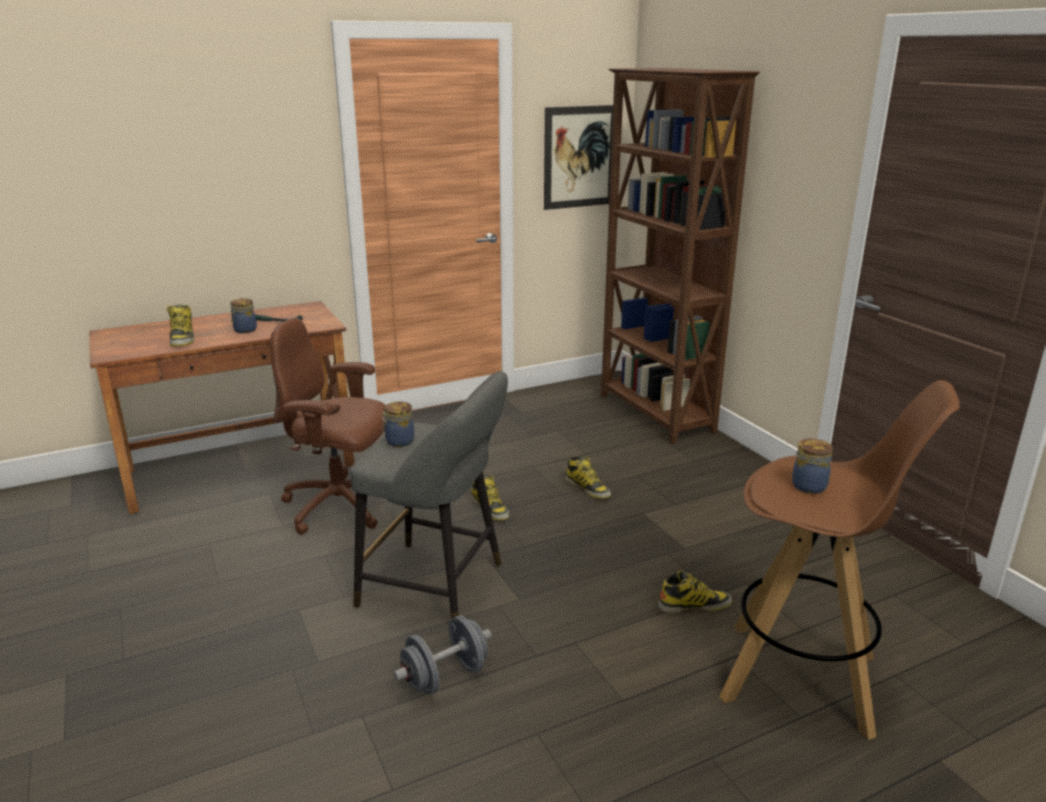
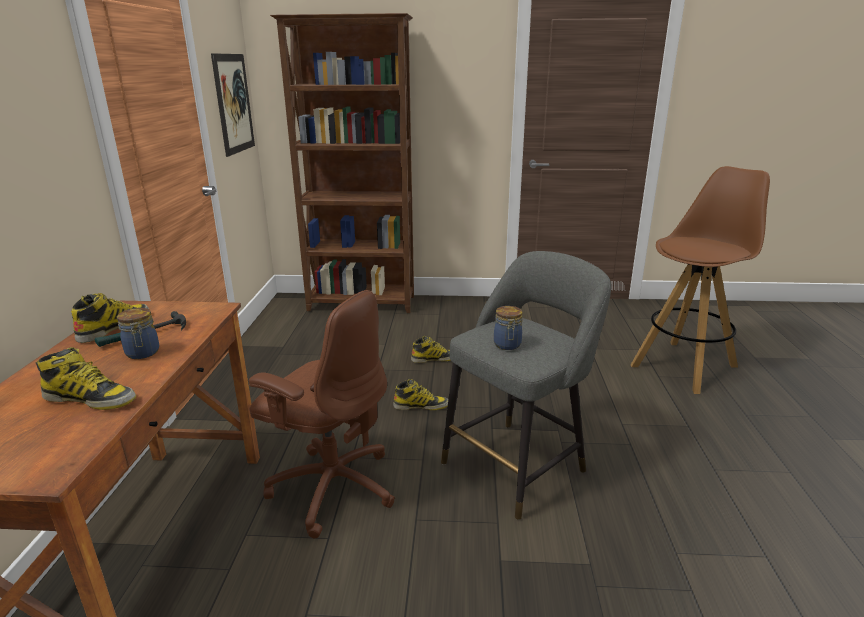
camera: 60 degrees left, 0 degrees up
(340, 506) = (332, 486): brown office chair -> brown office chair turned 105 degrees counterclockwise
(445, 676) = (639, 493): grey dumbbell -> none
(694, 605) = (602, 370): boot -> boot (114, 327)
(808, 485) = (700, 246): jar -> none

